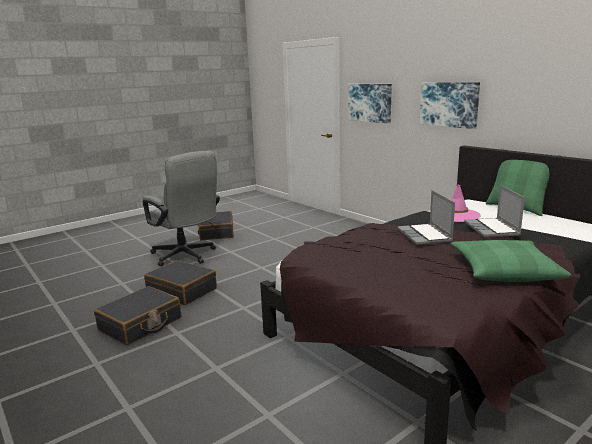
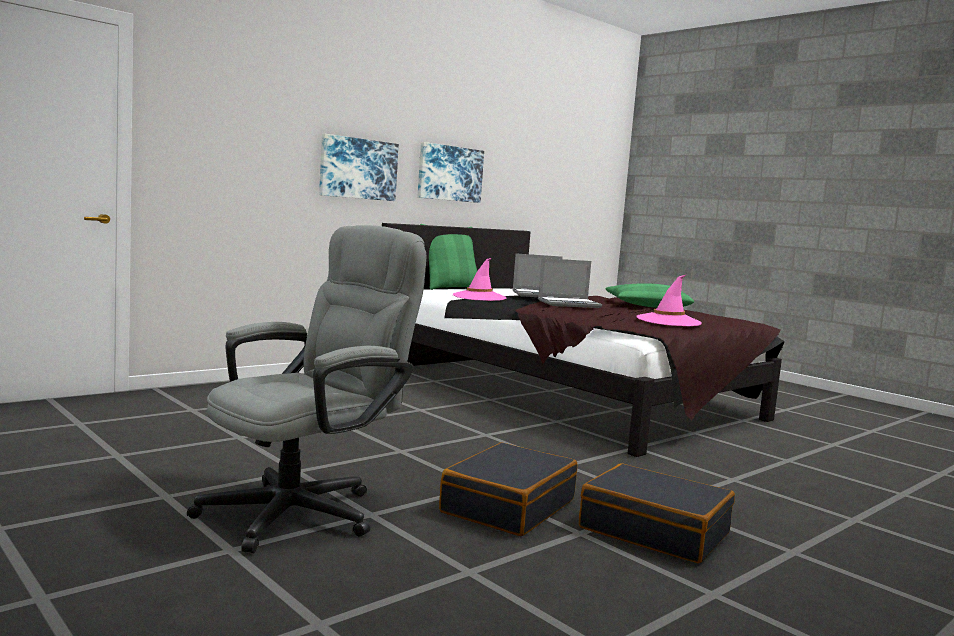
camera: 95 degrees left, 10 degrees down
(216, 232) = (127, 484): black suitcase -> none
(361, 266) = (668, 321): none -> pink hat
(370, 102) = (217, 155): picture -> picture (449, 173)

